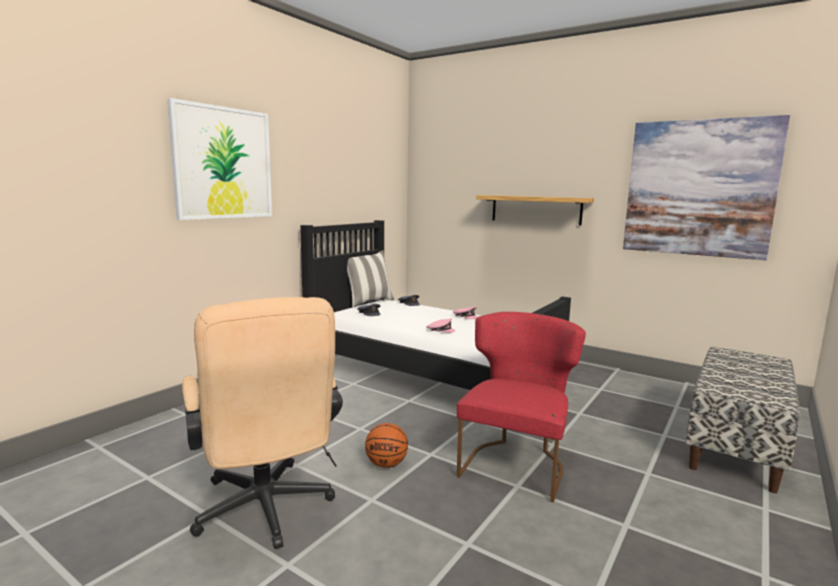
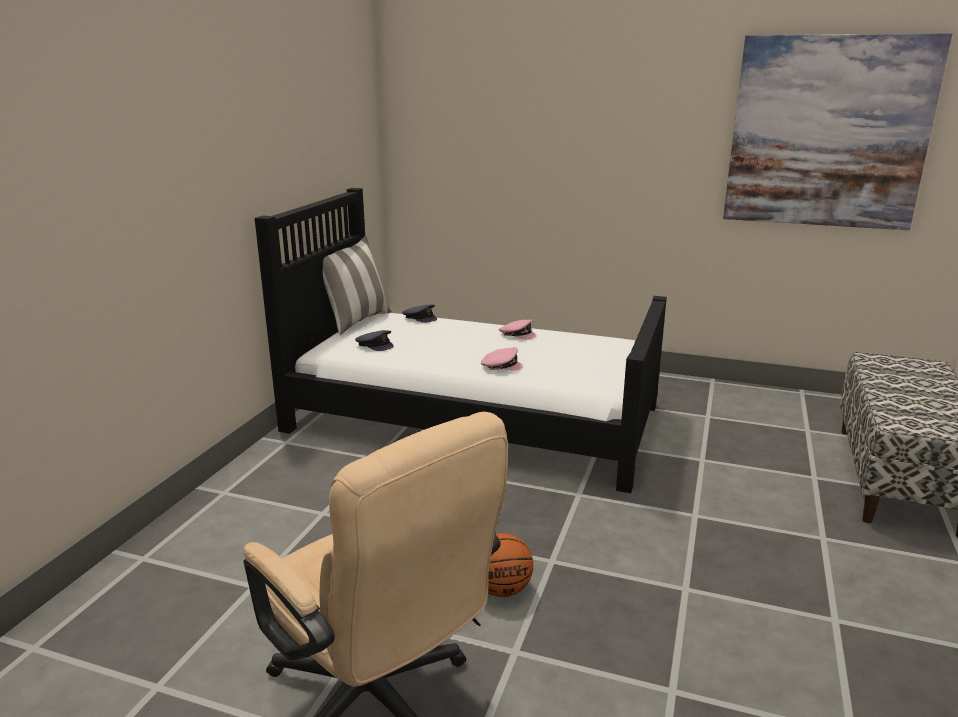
camera: 15 degrees left, 10 degrees up
(223, 163) = (135, 133): picture -> none
(515, 464) = (666, 555): red chair -> none
(535, 209) = (594, 162): shelf -> none

